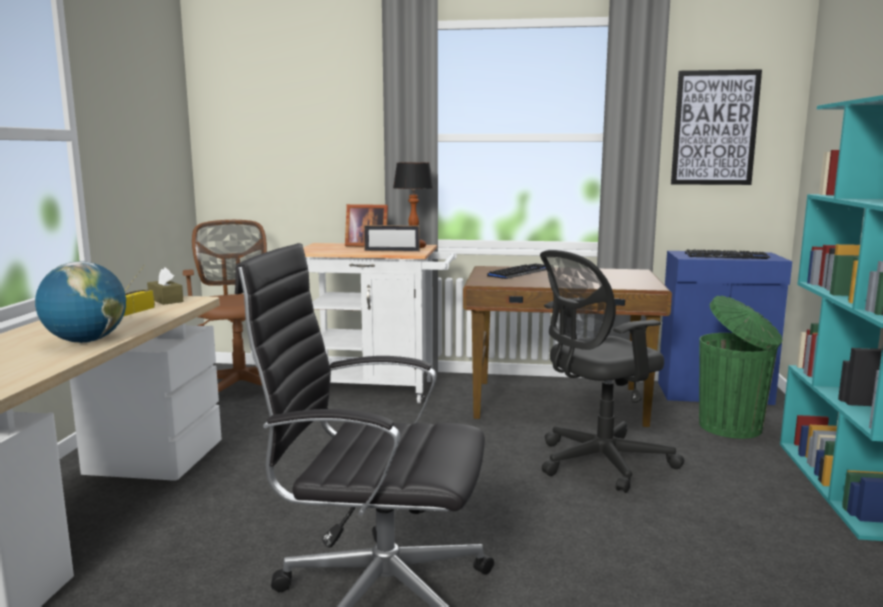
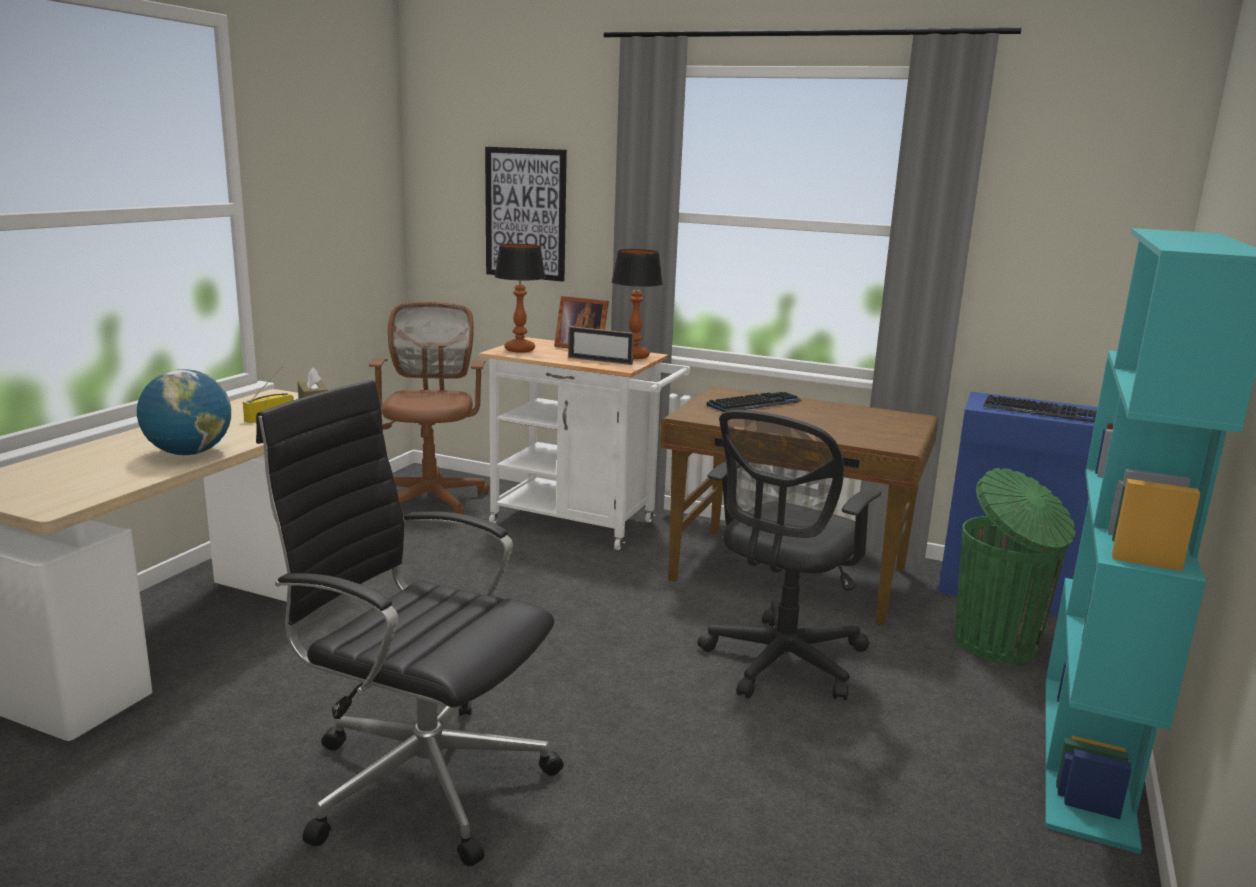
camera: 15 degrees right, 5 degrees up
(319, 249) = (519, 350): none -> table lamp
(598, 463) = (780, 664): black office chair -> black office chair turned 45 degrees counterclockwise
(714, 128) = (1054, 228): picture -> picture (525, 214)

